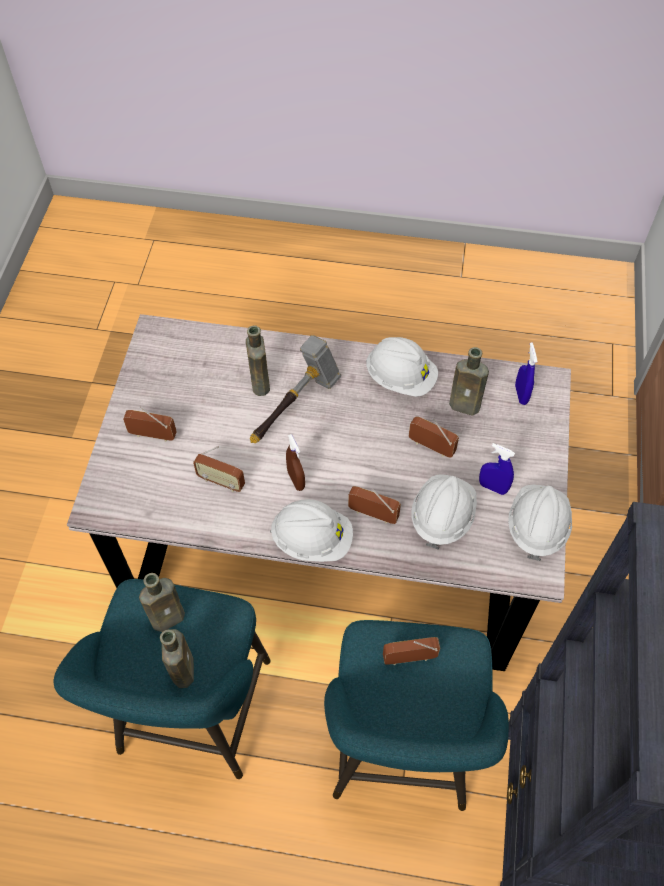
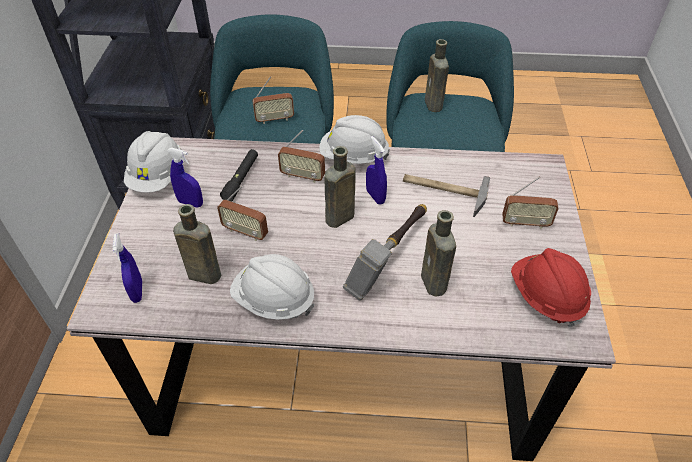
camera: 175 degrees right, 10 degrees down
(168, 364) = (546, 297): none -> red hard hat
(170, 617) = (454, 129): brown bottle -> brown bottle (338, 219)
(221, 482) = (444, 191): radio -> hammer
(296, 480) = (375, 196): brown spray bottle -> blue spray bottle
(442, 516) = (241, 179): white hard hat -> black flashlight

